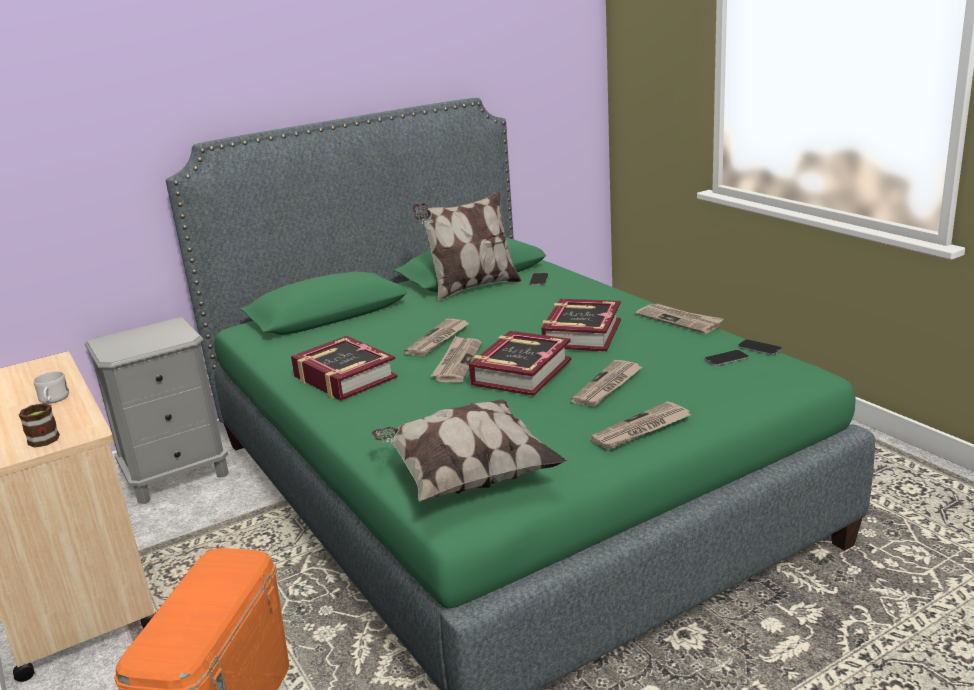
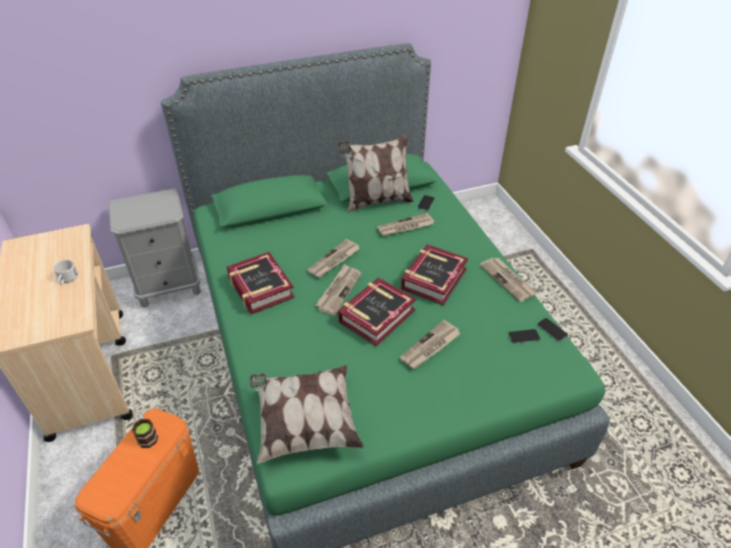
camera: 10 degrees right, 20 degrees up
(42, 437) = (51, 320): mug -> mug (147, 435)
(641, 429) = (435, 404): newspaper -> newspaper (405, 227)

